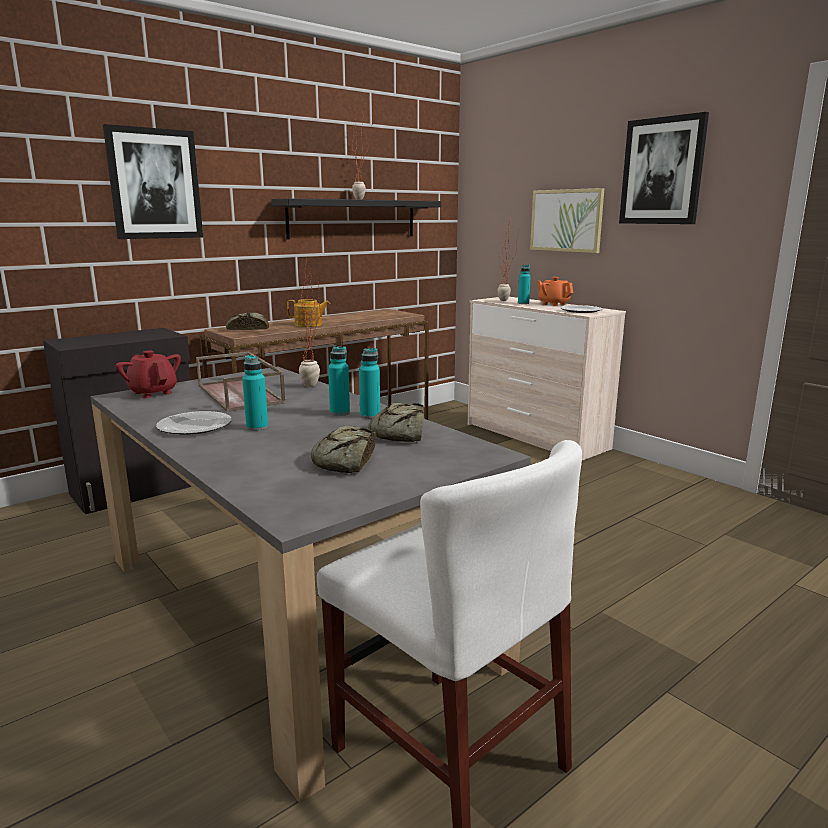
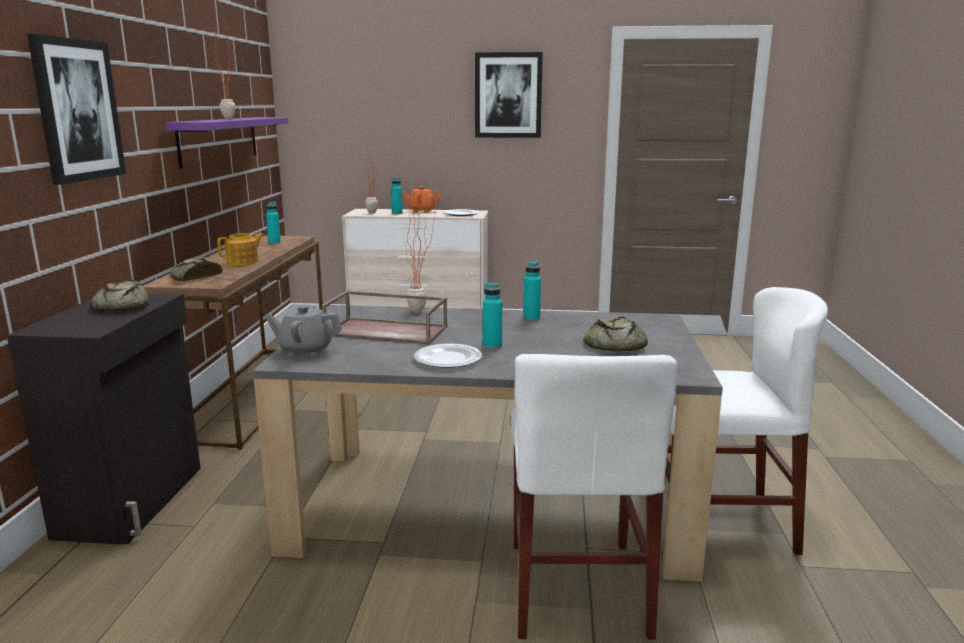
camera: 45 degrees left, 0 degrees up
(153, 392) = (305, 351): red teapot -> grey teapot
(202, 718) = (577, 587): none -> white chair
(339, 413) = (507, 322): turquoise bottle -> turquoise bottle (274, 243)
(353, 219) = (219, 140): black shelf -> purple shelf
(399, 433) = (584, 322): bread -> bread (121, 306)
(566, 220) = (418, 135): picture -> none

